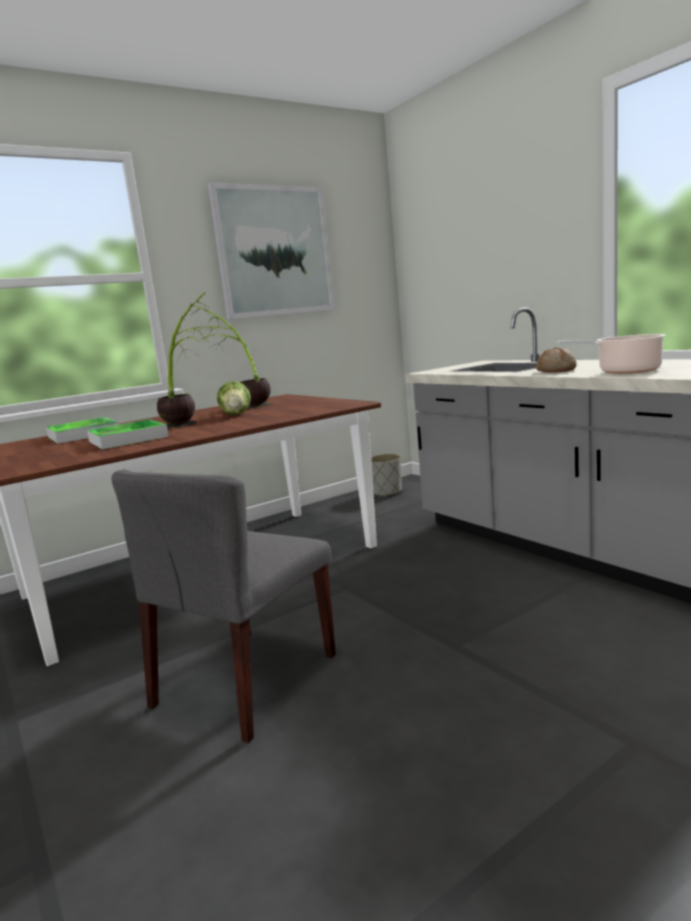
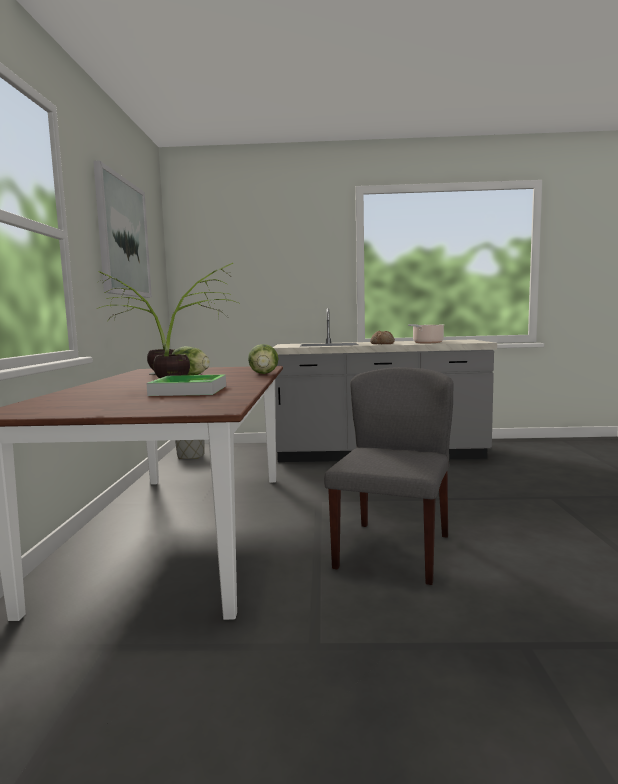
camera: 55 degrees left, 5 degrees down
(83, 435) = (86, 396): tray -> none
(246, 681) = (393, 550): grey chair -> grey chair turned 135 degrees counterclockwise
(282, 418) = (263, 374): none -> lettuce

